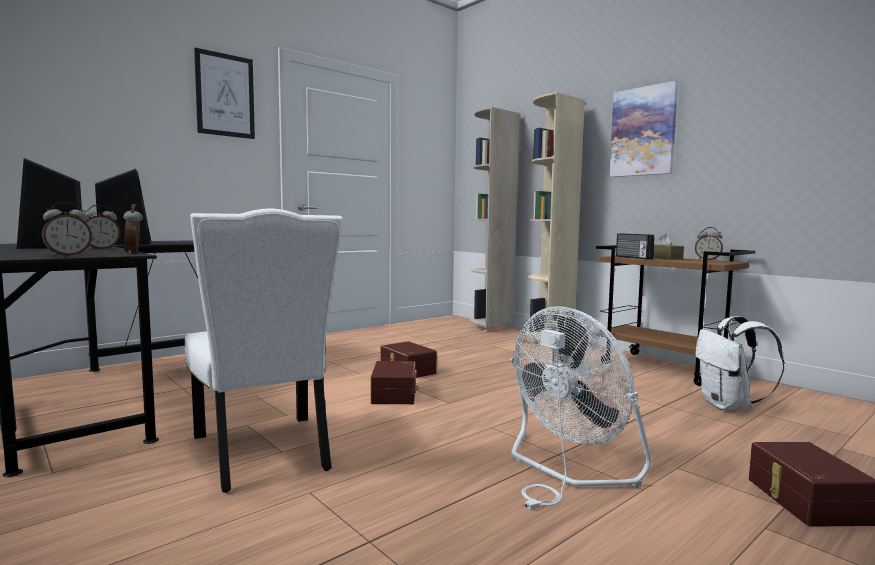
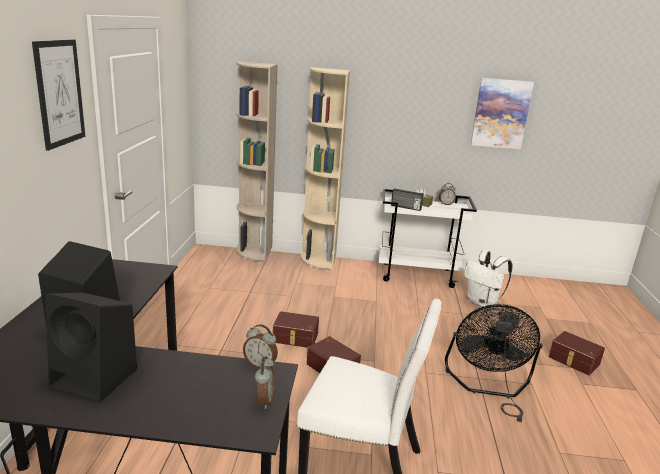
camera: 45 degrees left, 15 degrees up
(101, 249) = (179, 365): alarm clock -> none
(559, 468) = (492, 388): white fan -> black fan
(643, 132) = (397, 105): picture -> picture (500, 113)
(665, 368) = (418, 275): brown cart -> white cart

